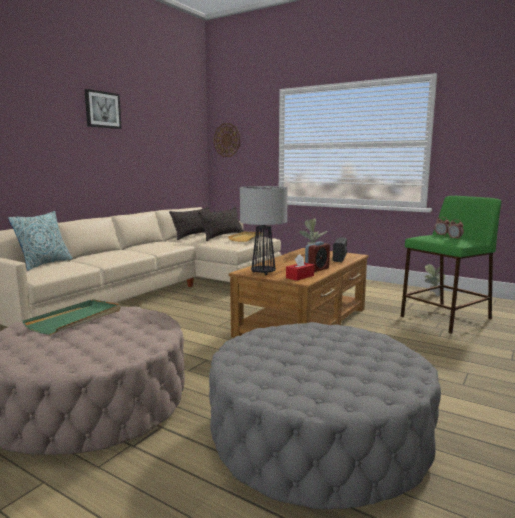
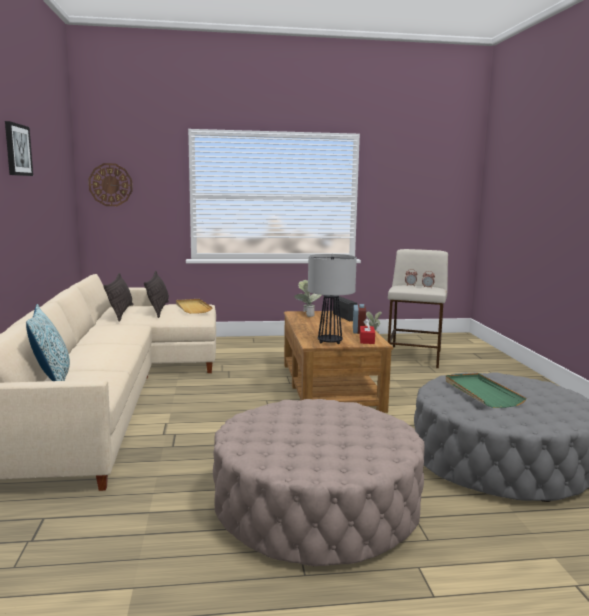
camera: 40 degrees left, 0 degrees up
(76, 319) = (277, 424): green tray -> green tray (481, 392)
(445, 318) = (414, 357): green stool -> beige stool

